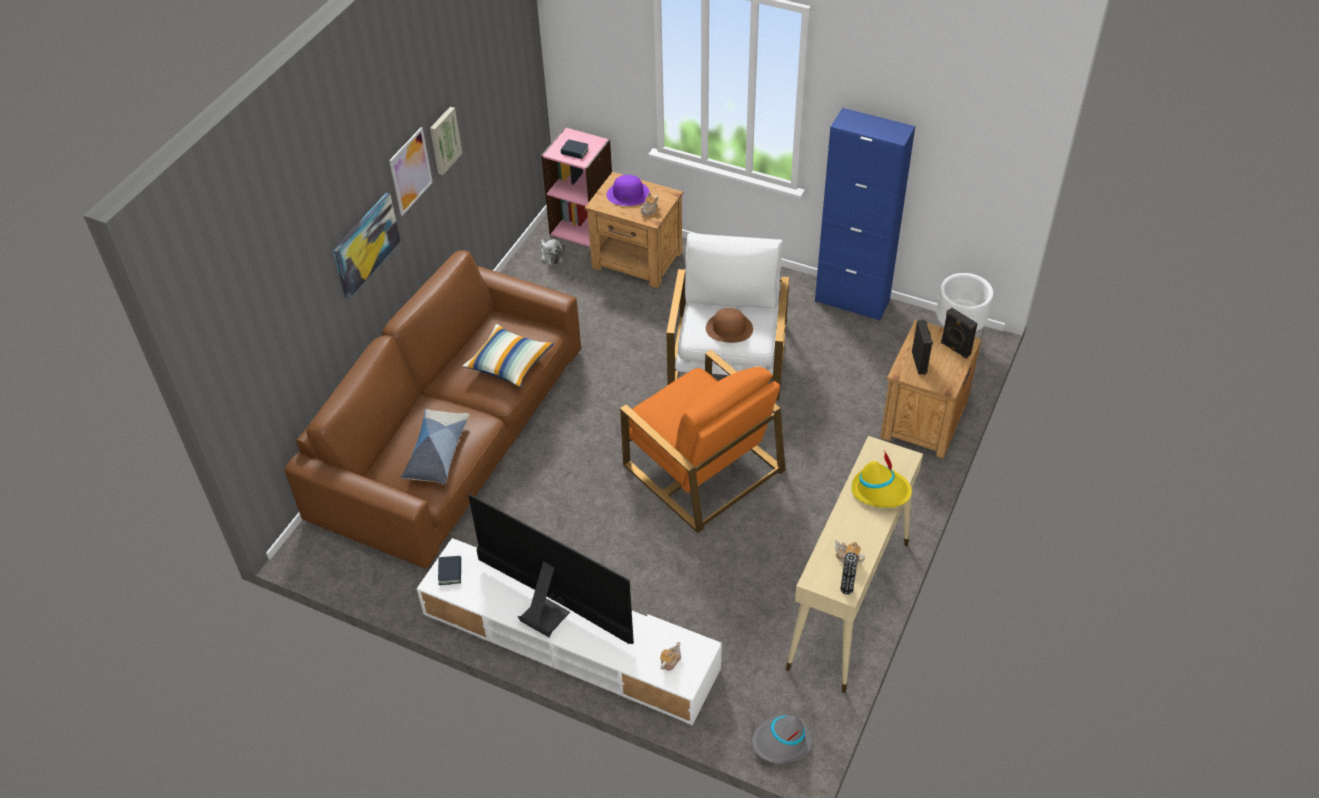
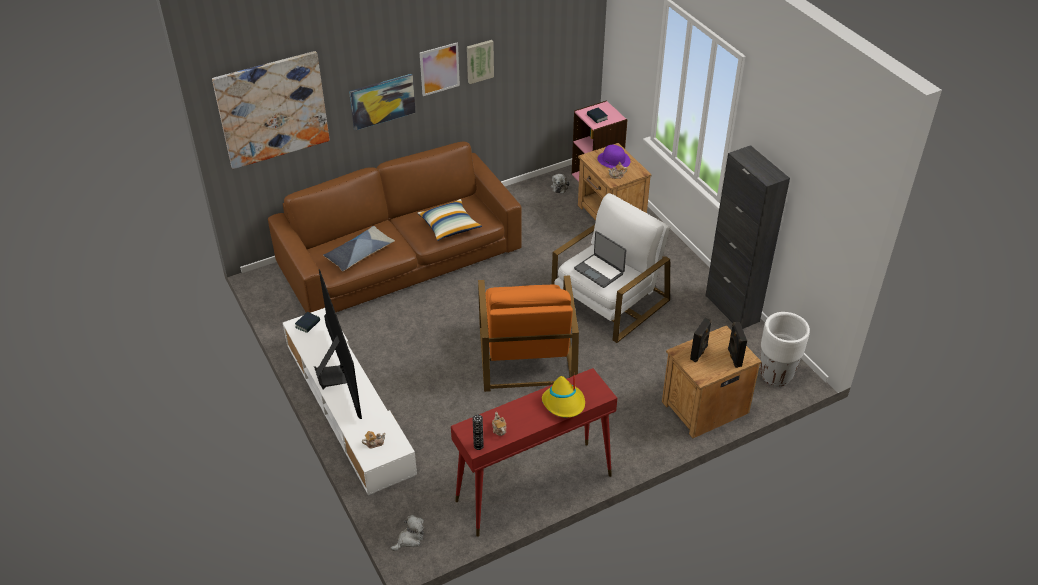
camera: 35 degrees right, 5 degrees down
(262, 321) = (272, 109): none -> picture
(729, 328) = (599, 271): brown hat -> laptop
(781, 742) = (409, 539): grey hat -> plush toy
(848, 606) = (533, 488): beige console table -> red console table
(852, 301) = (732, 308): blue cabinet -> black cabinet

